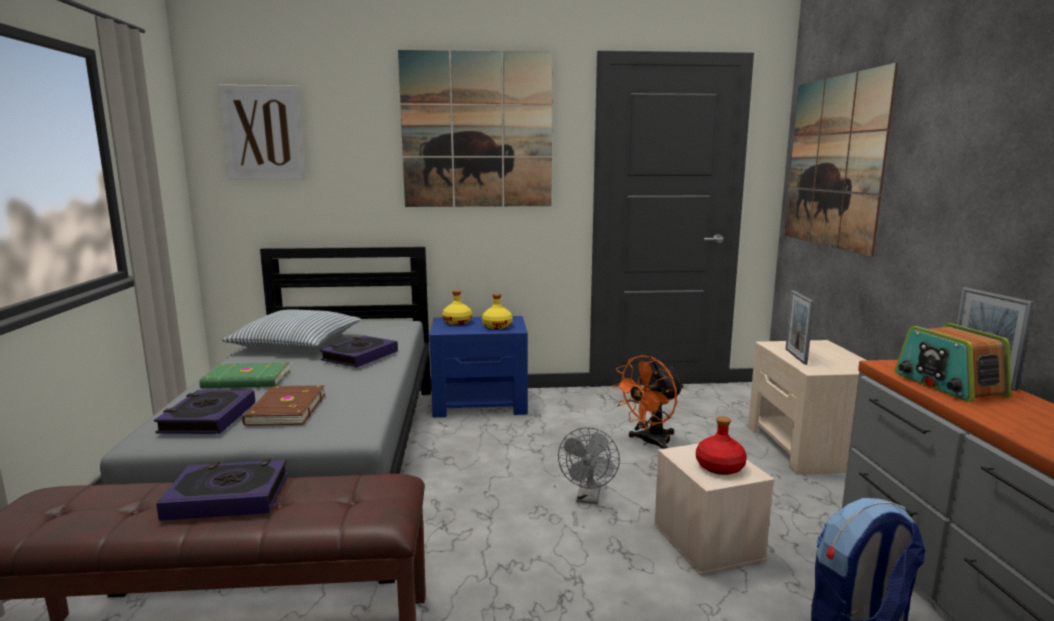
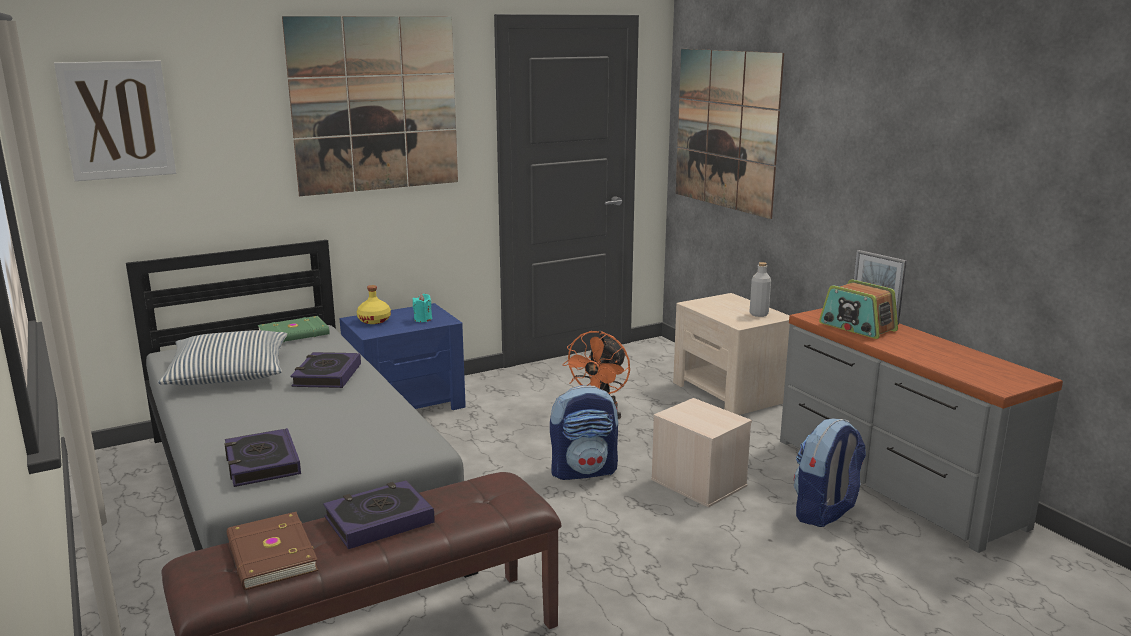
camera: 25 degrees left, 5 degrees up
(247, 380) = (239, 421): green book -> green book (294, 334)
(285, 409) = (327, 441): brown book -> brown book (269, 555)
(497, 326) = (423, 319): yellow bottle -> turquoise candle
(588, 498) = (584, 471): grey fan -> backpack
(719, 467) = (708, 419): red bottle -> none
(795, 356) = (718, 313): picture frame -> none
(845, 363) = (758, 314): none -> grey bottle

